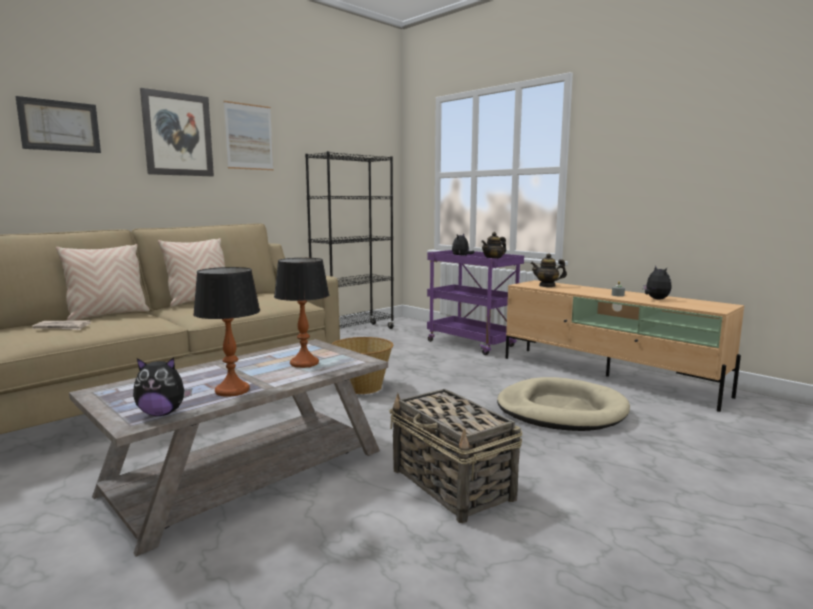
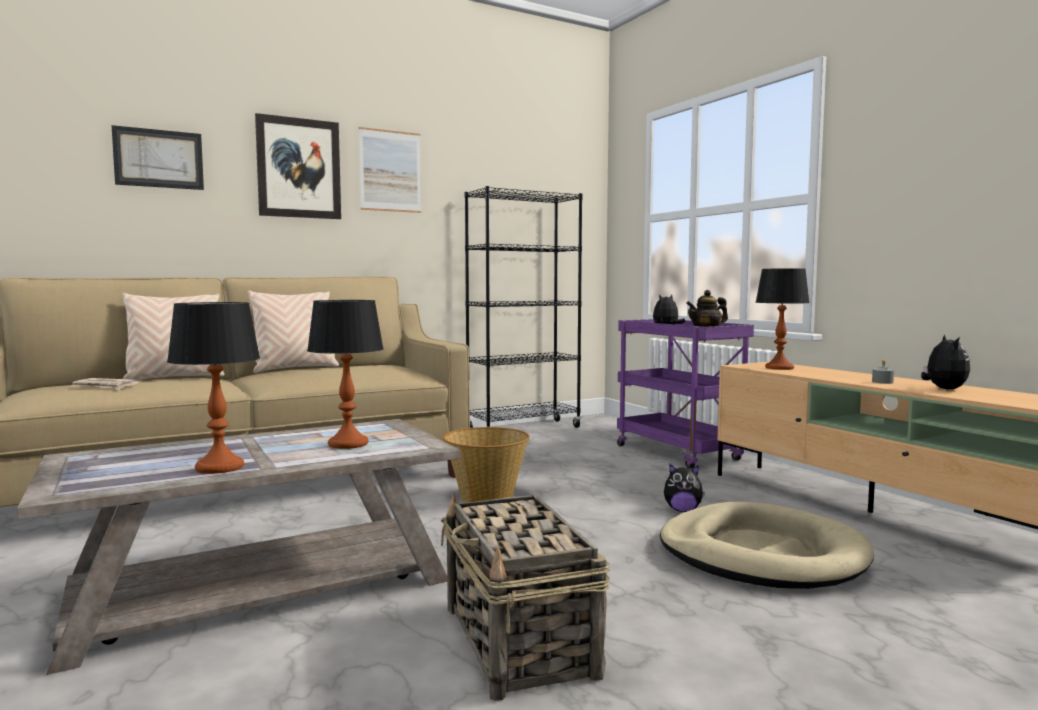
camera: 15 degrees right, 5 degrees down
(162, 413) = (105, 485): plush toy -> plush toy (682, 510)
(547, 286) = (779, 368): teapot -> table lamp

